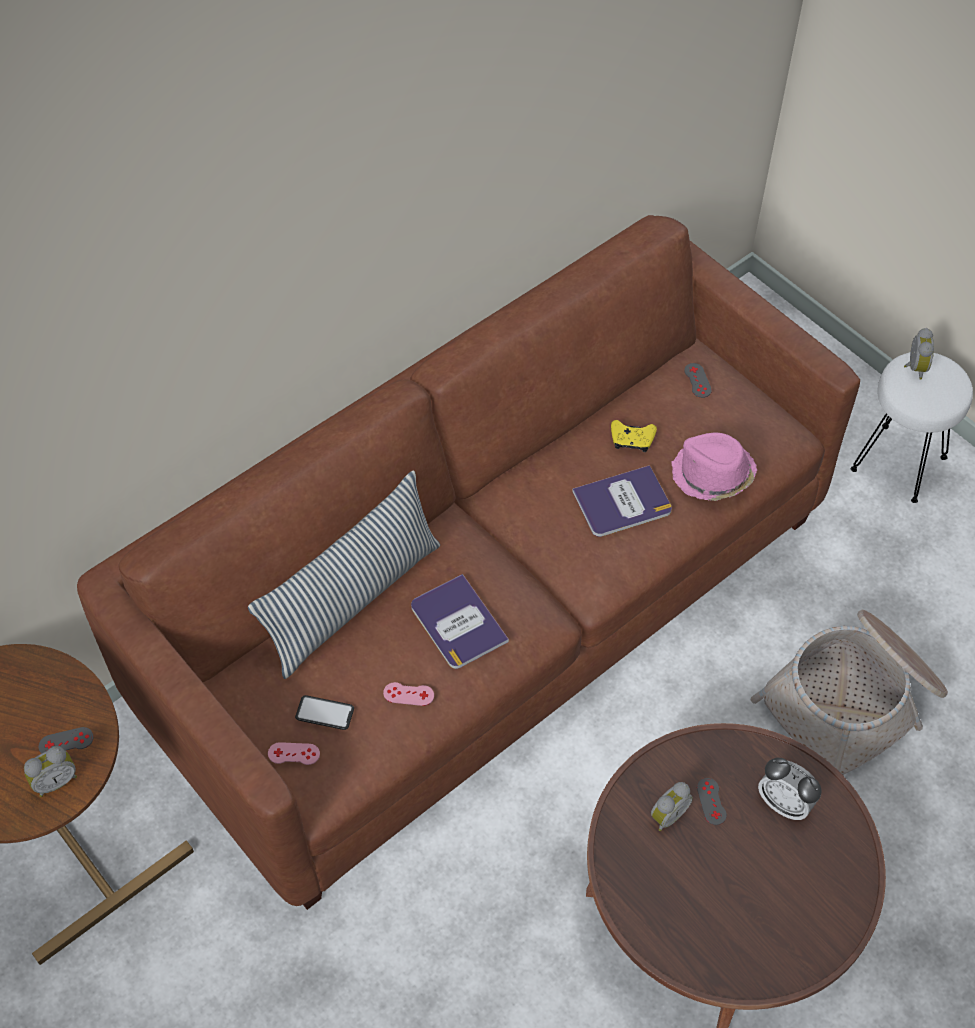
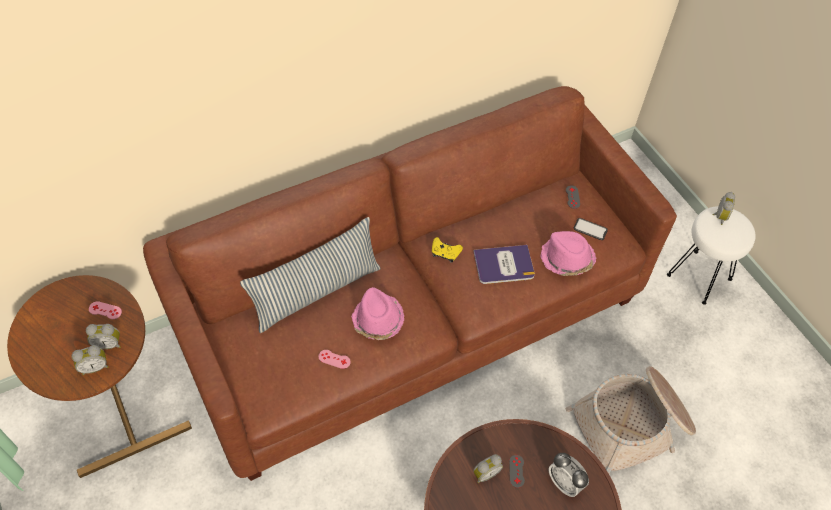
camera: 10 degrees right, 0 degrees up
(66, 742) = (108, 344): grey game controller -> alarm clock
(294, 754) = (252, 381): pink game controller -> pink game controller (105, 310)
(325, 713) = (278, 360): phone -> phone (590, 229)
(458, 623) = (377, 320): book -> pink hat
(632, 440) = (520, 227): yellow game controller -> yellow game controller (445, 253)

